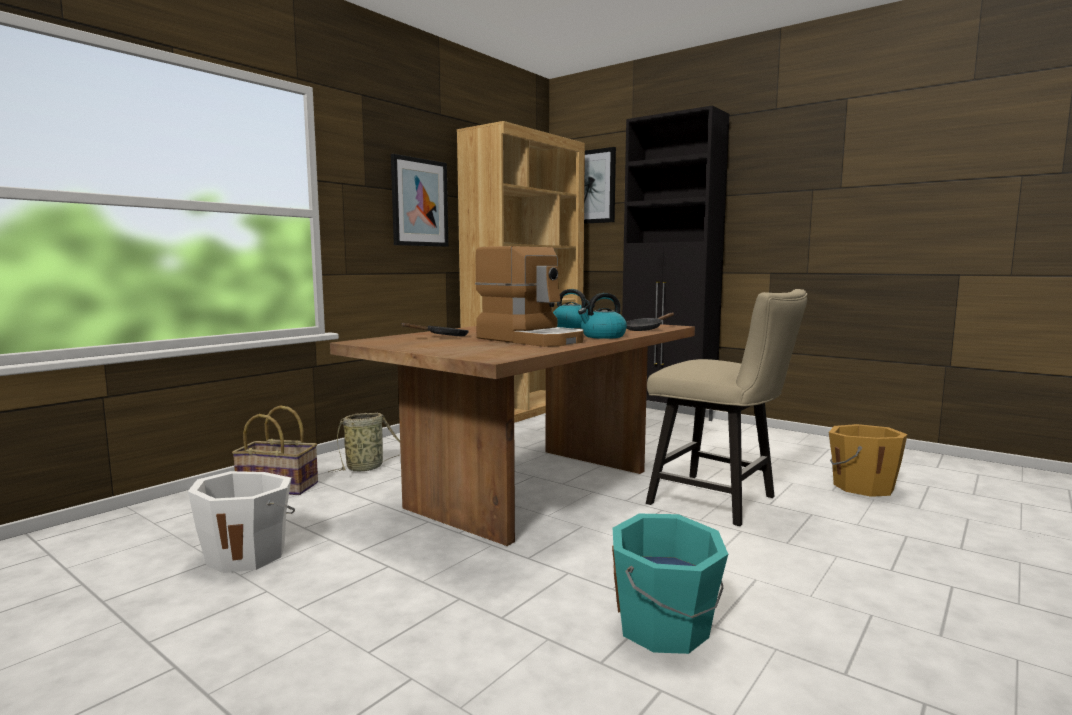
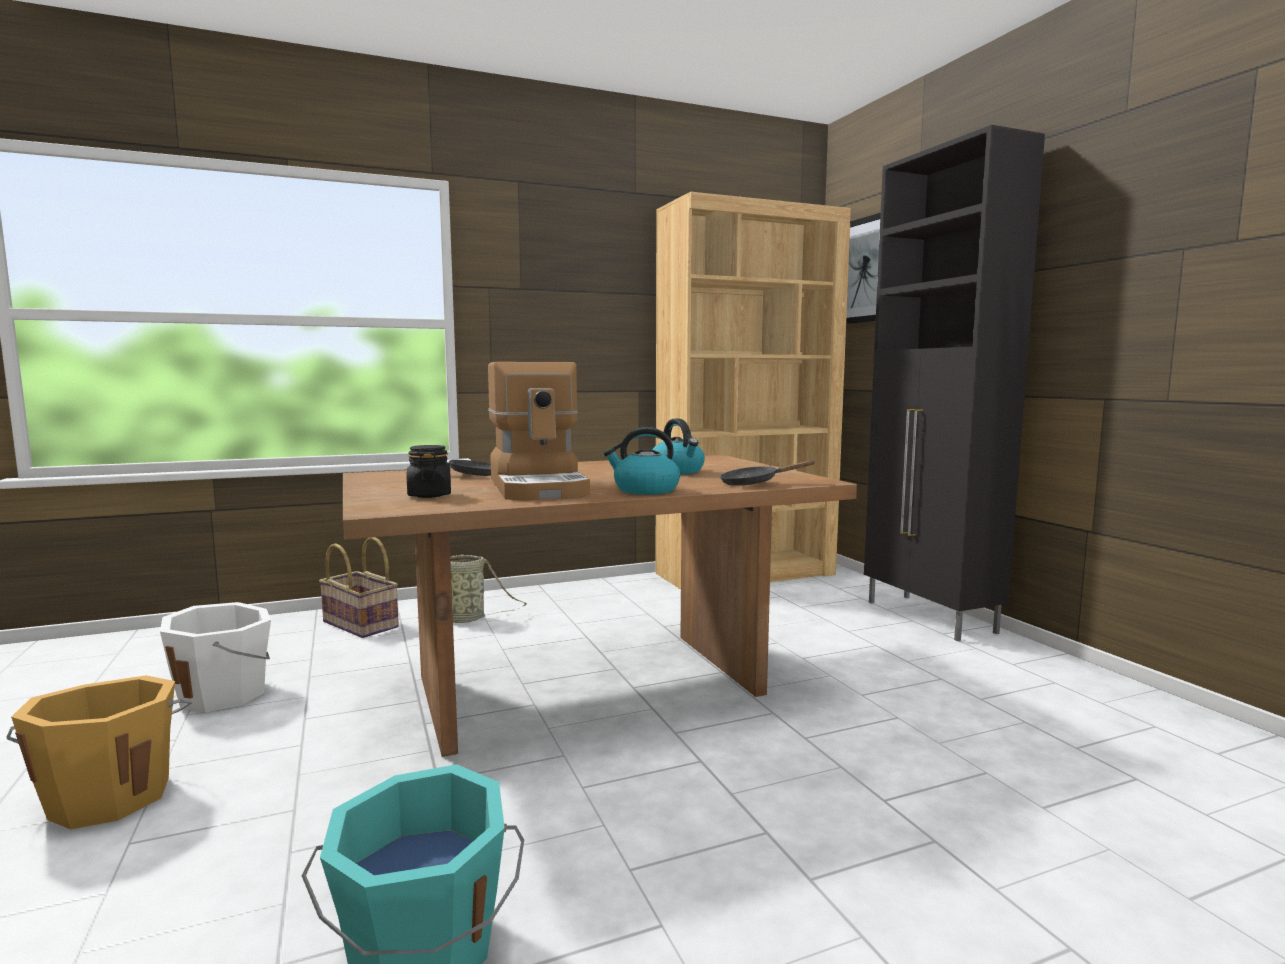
camera: 30 degrees right, 0 degrees up
(419, 202) = (598, 305): picture -> none
(481, 348) = (429, 495): none -> black jar
(721, 502) = (808, 773): beige chair -> none
(861, 486) = (1118, 815): orange bucket -> orange bucket (110, 796)

